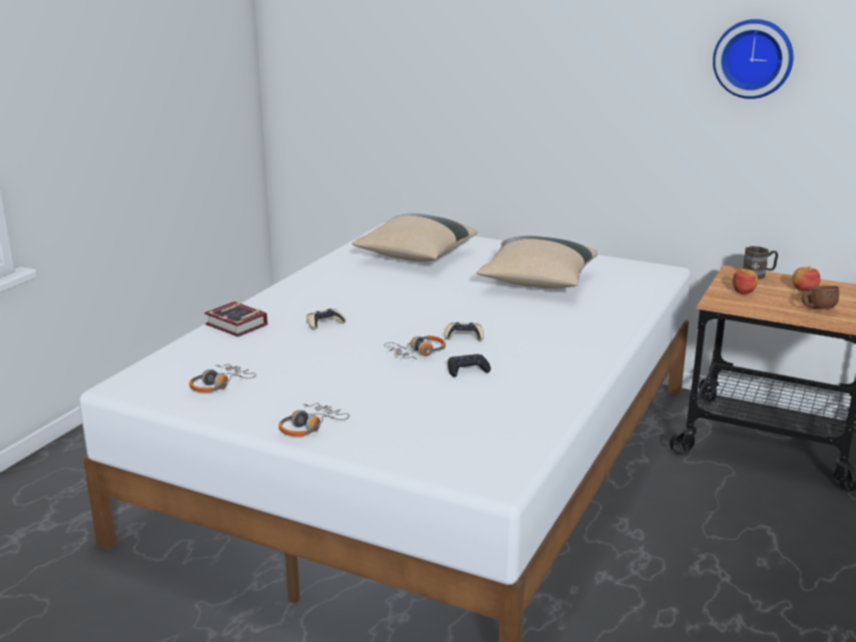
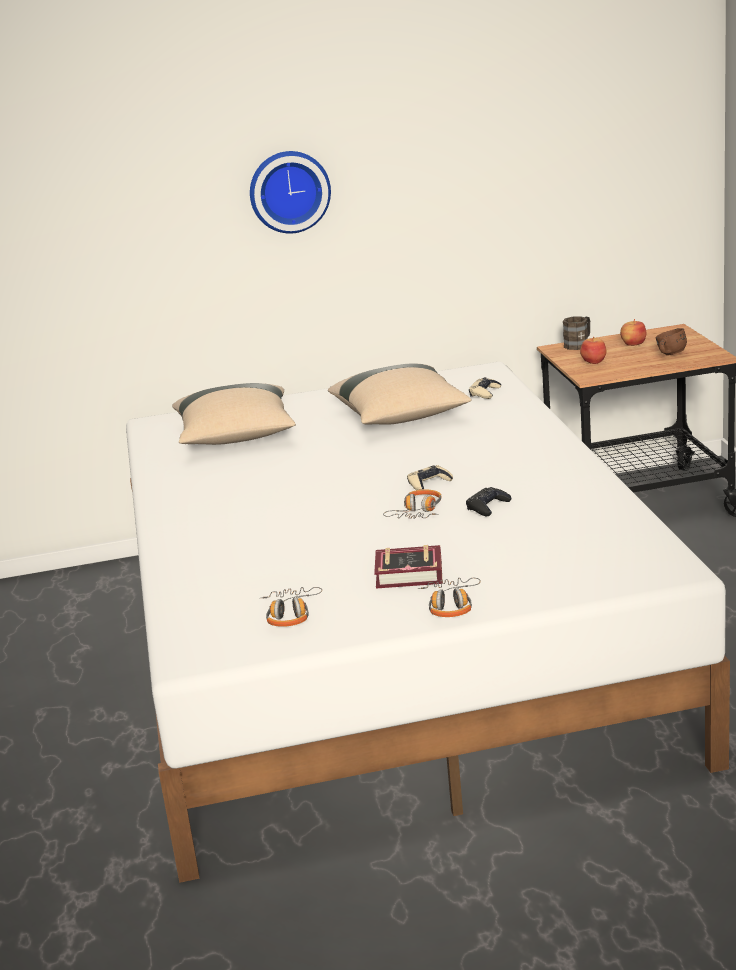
camera: 35 degrees left, 0 degrees up
(237, 326) = (188, 563): book -> book (412, 575)
(324, 323) = (275, 525): beige game controller -> beige game controller (484, 393)
(753, 58) = (522, 129): wall clock -> wall clock (289, 191)

